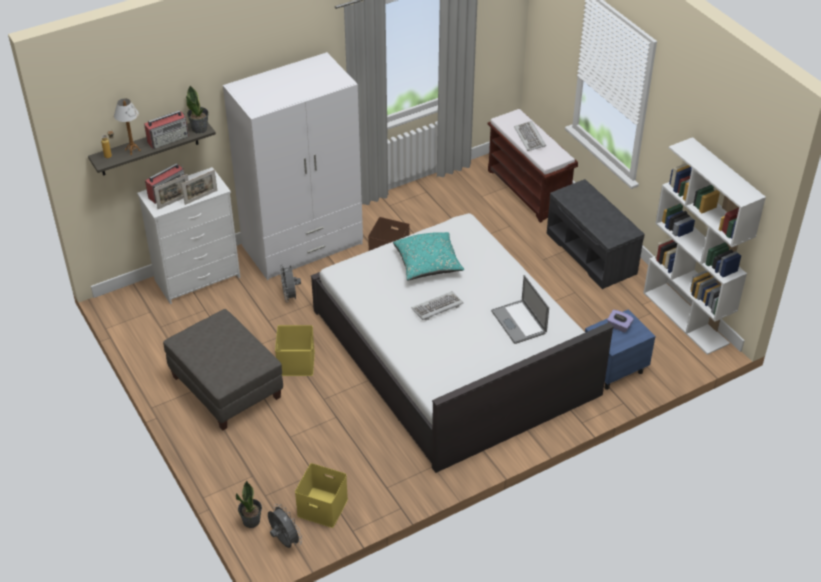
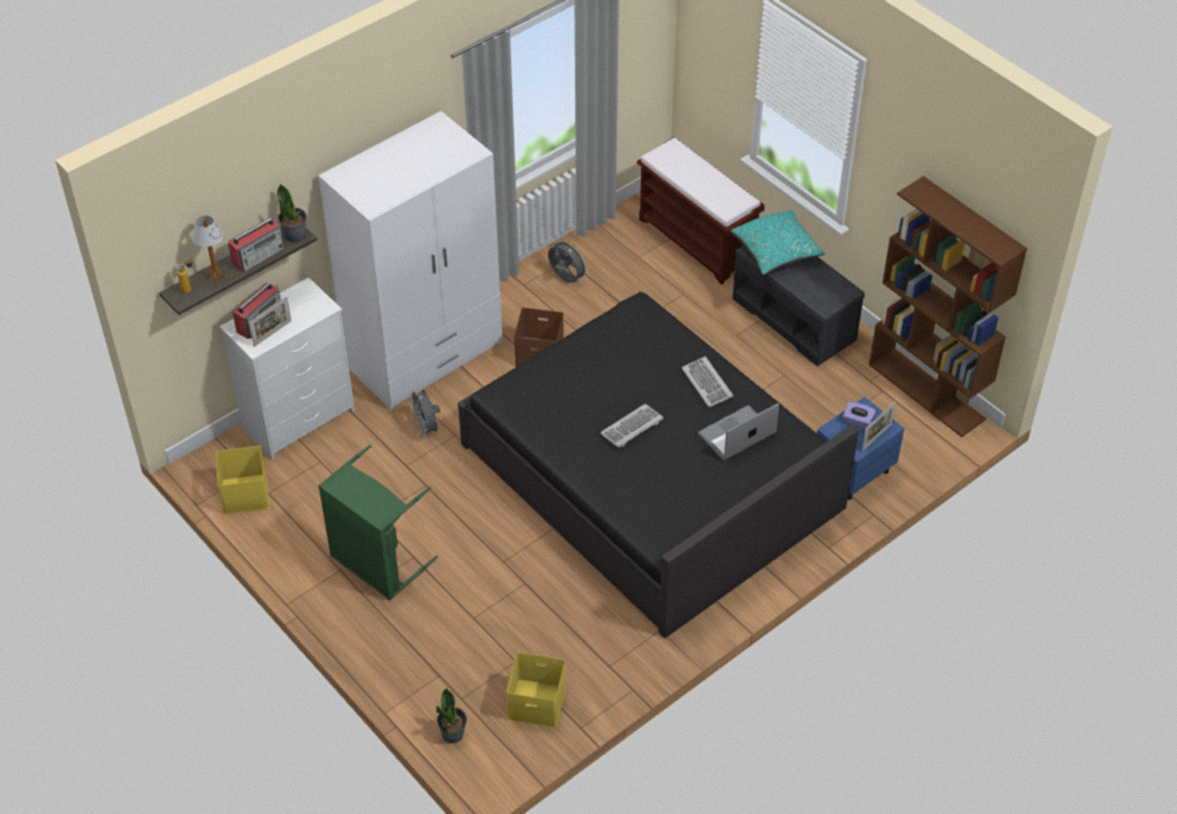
camera: 10 degrees left, 5 degrees up
(201, 197) = (306, 323): picture frame -> picture frame (876, 437)
(226, 388) = (376, 564): grey ottoman -> green laundry basket
(284, 541) = (500, 753): grey fan -> grey fan (566, 279)
(295, 362) = (455, 517): yellow storage box -> yellow storage box (244, 493)
(428, 264) = (606, 371): turquoise pillow -> turquoise pillow (776, 252)
(453, 352) = (651, 476): white bed -> black bed
(518, 322) = (736, 434): laptop -> laptop turned 90 degrees clockwise
(530, 137) = (697, 178): keyboard -> keyboard (707, 383)
(686, 318) = (927, 392): white bookcase -> brown bookcase

